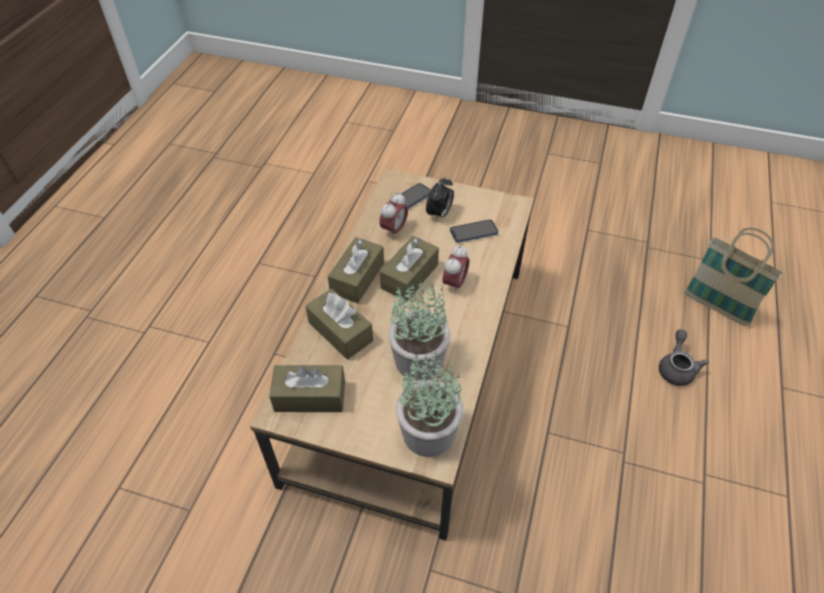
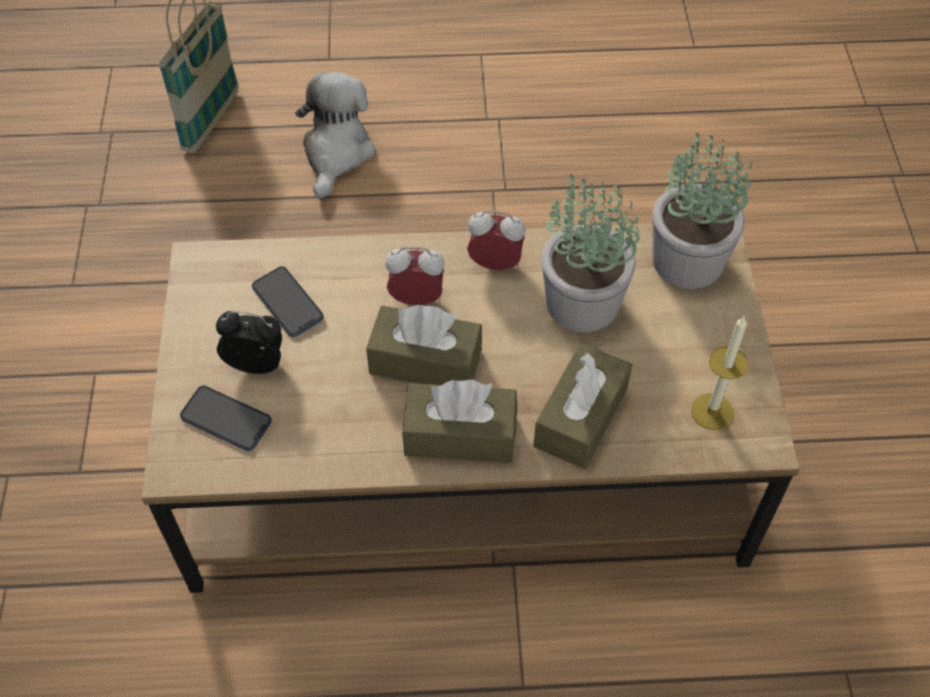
camera: 110 degrees left, 5 degrees up
(310, 396) = (712, 411): brown tissue box -> candle
(394, 230) = (322, 419): alarm clock -> alarm clock (495, 264)
(676, 367) = (336, 153): grey teapot -> plush toy

